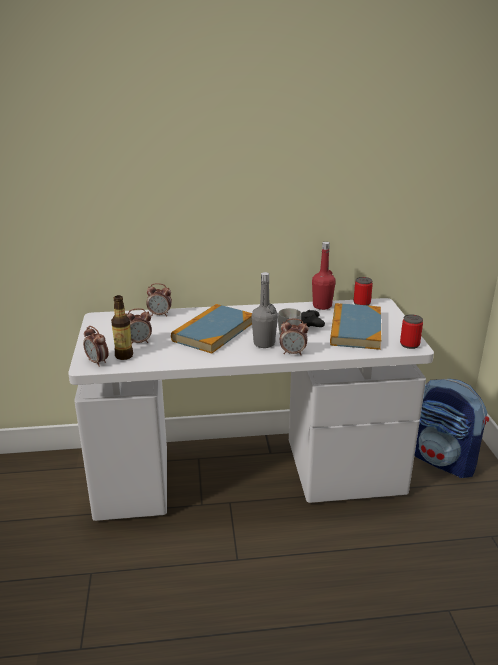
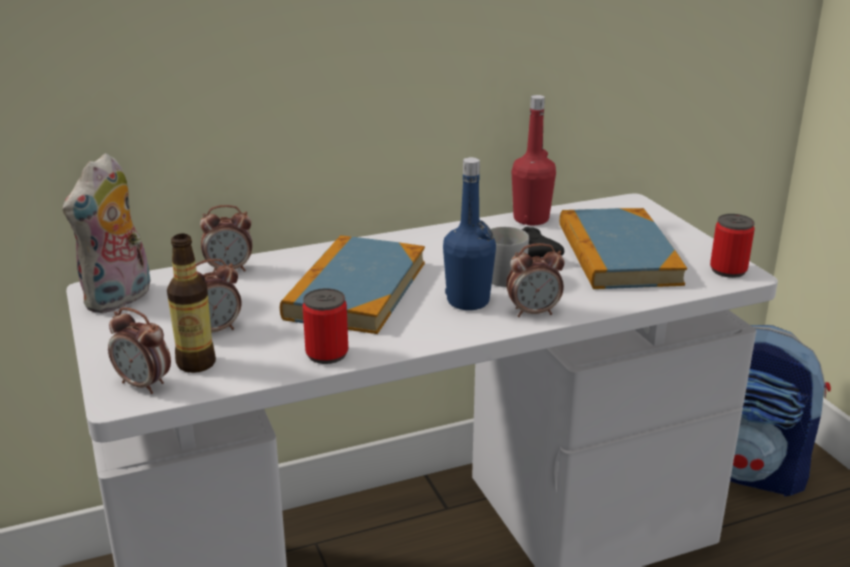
camera: 15 degrees left, 0 degrees up
(104, 323) = (119, 299): none -> plush toy
(264, 343) = (468, 301): grey bottle -> blue bottle
(361, 303) = (597, 207): can -> can (327, 354)

